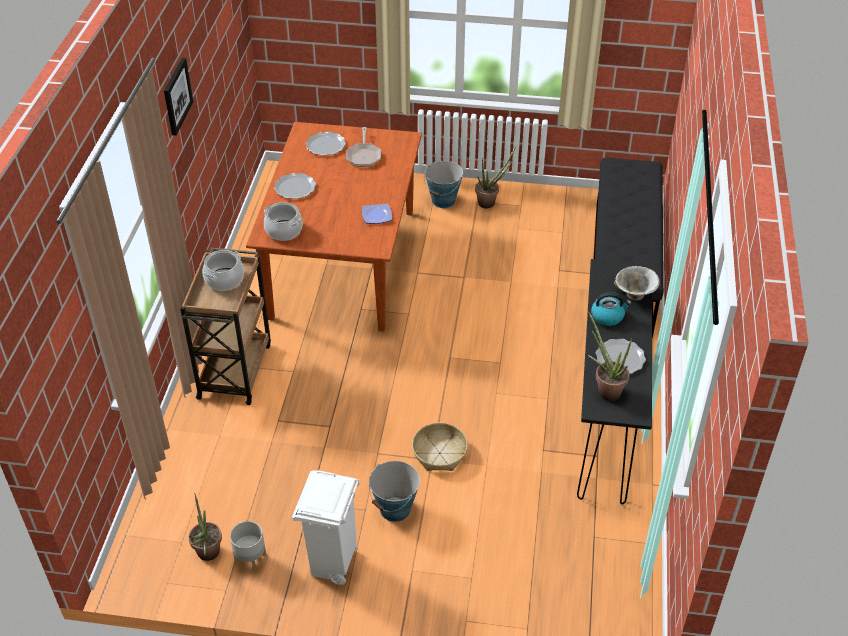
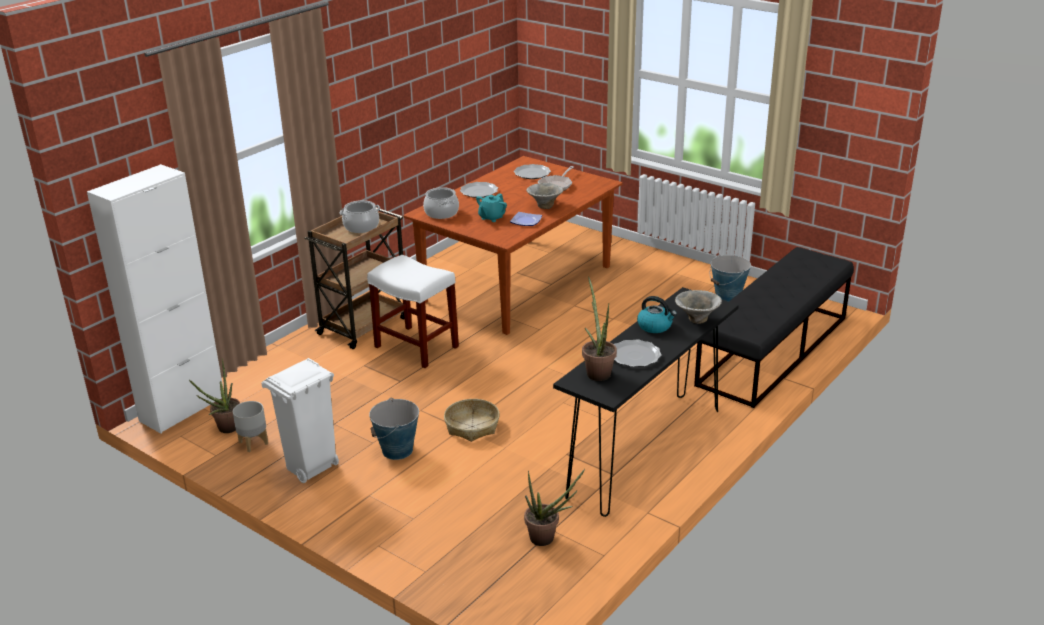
camera: 30 degrees right, 15 degrees down
(138, 549) = (182, 409): none -> white cabinet
(176, 96) = (375, 67): picture -> none
(309, 378) = (415, 346): none -> white stool
(339, 221) = (491, 217): none -> turquoise teapot
(377, 189) = (544, 206): none -> bowl
(443, 200) = (645, 265): bucket -> bucket (728, 296)
(490, 202) = (687, 276): potted plant -> potted plant (547, 538)

